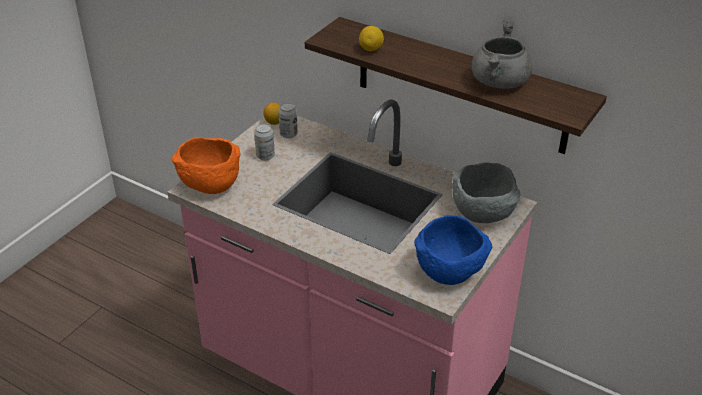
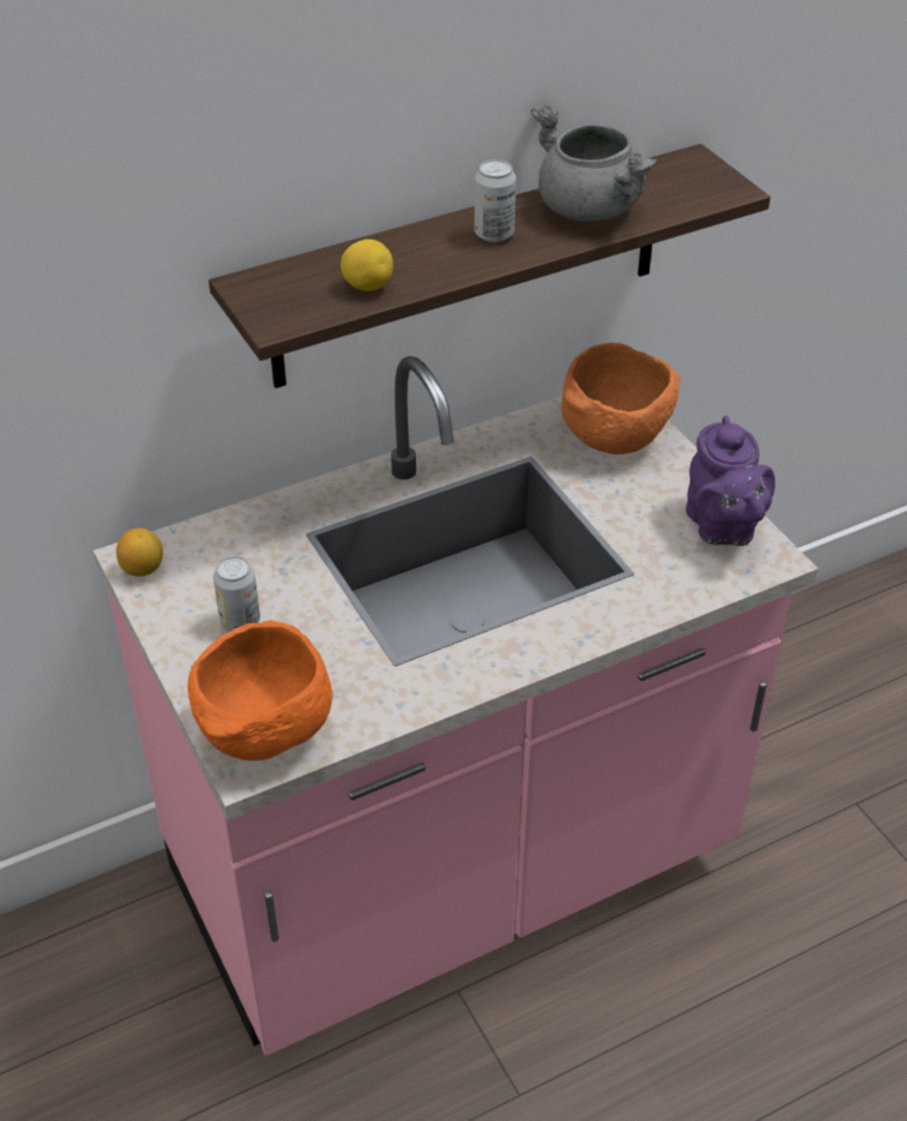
camera: 60 degrees left, 5 degrees up
(288, 134) = (201, 565): can -> can (494, 234)
(450, 272) = (722, 528): blue bowl -> purple teapot
(484, 215) = (615, 436): grey bowl -> orange bowl

